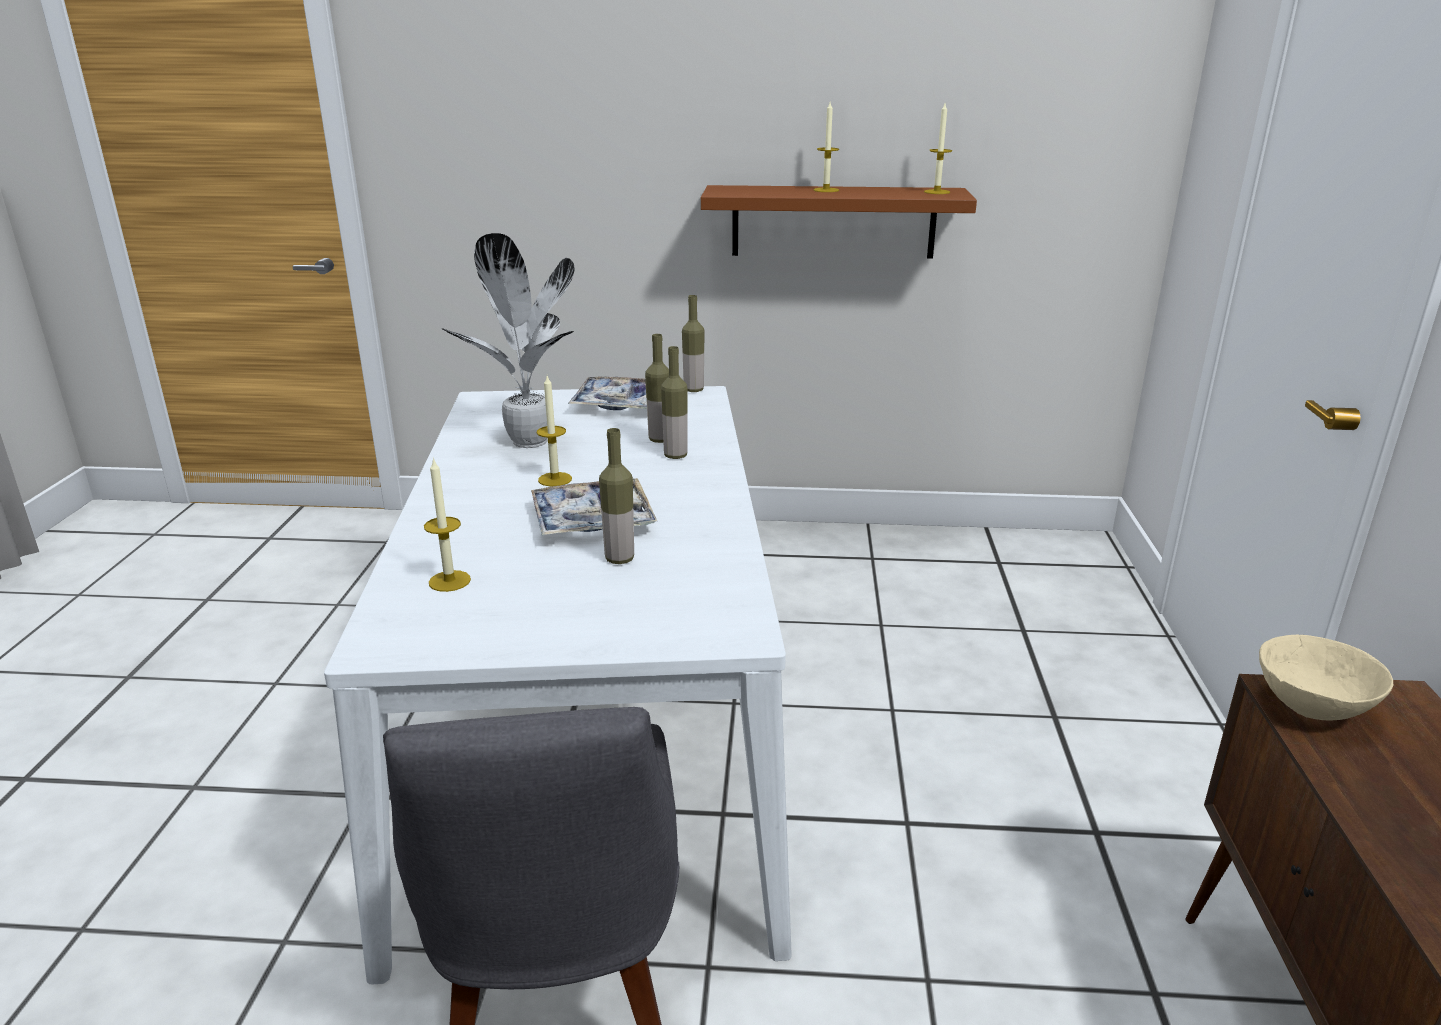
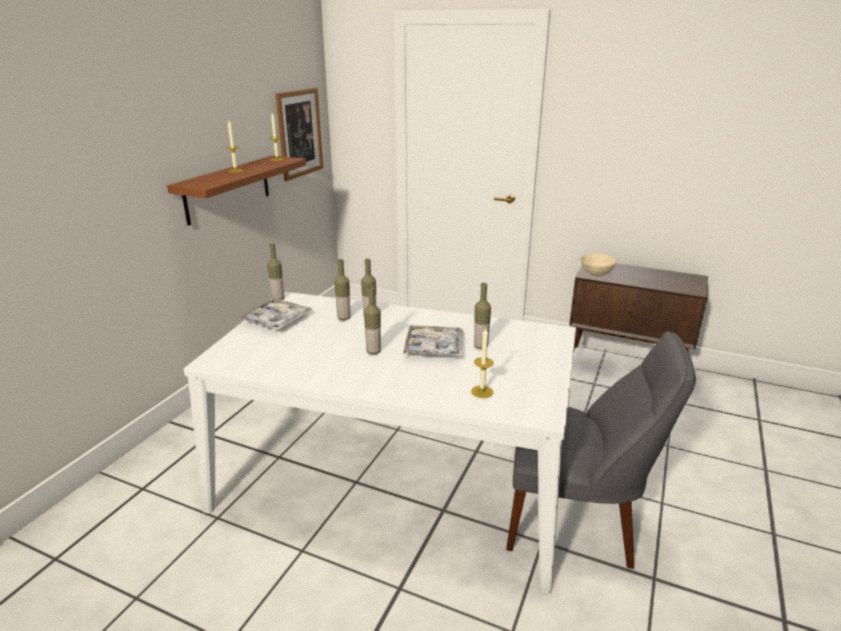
camera: 70 degrees left, 0 degrees up
(528, 443) = (311, 353): potted plant -> none
(555, 479) = (373, 351): candle -> bottle
(1064, 161) = (299, 133): none -> picture

